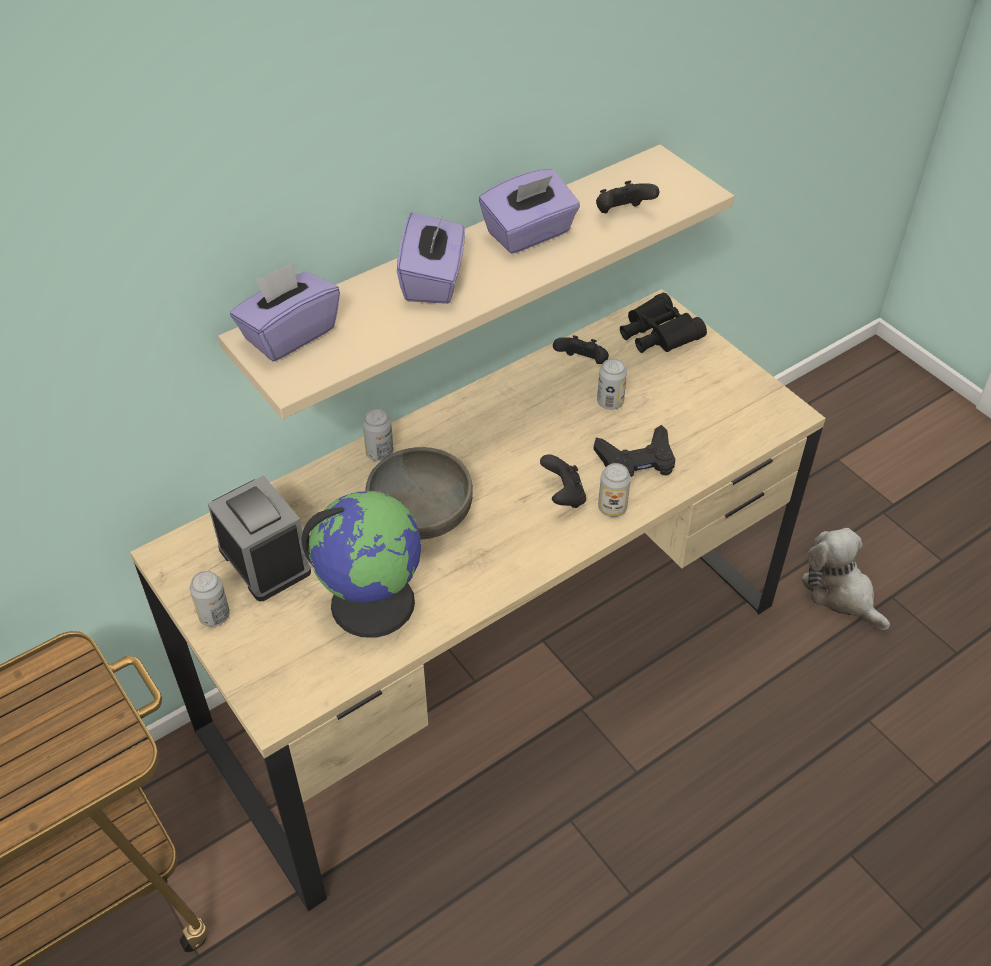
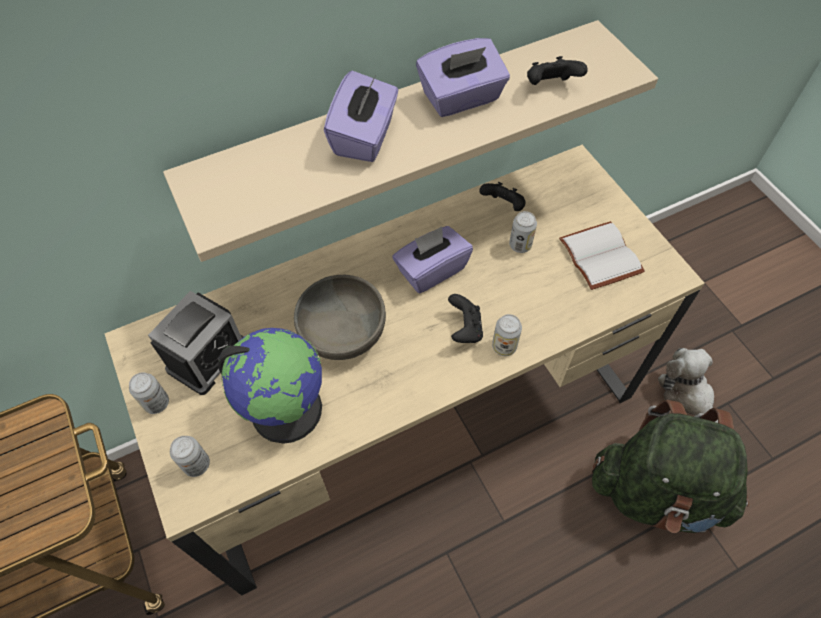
camera: 10 degrees right, 10 degrees up
(264, 560) = (208, 357): alarm clock -> alarm clock turned 60 degrees clockwise
(289, 334) = (224, 177): purple tissue box -> purple tissue box (431, 270)
(379, 453) = (321, 269): can -> can (196, 464)
(636, 461) = (533, 304): black game controller -> none
(657, 338) = (570, 189): black binoculars -> none
(707, 404) = (603, 256): none -> white book
(822, 711) = (656, 492): none -> green backpack

